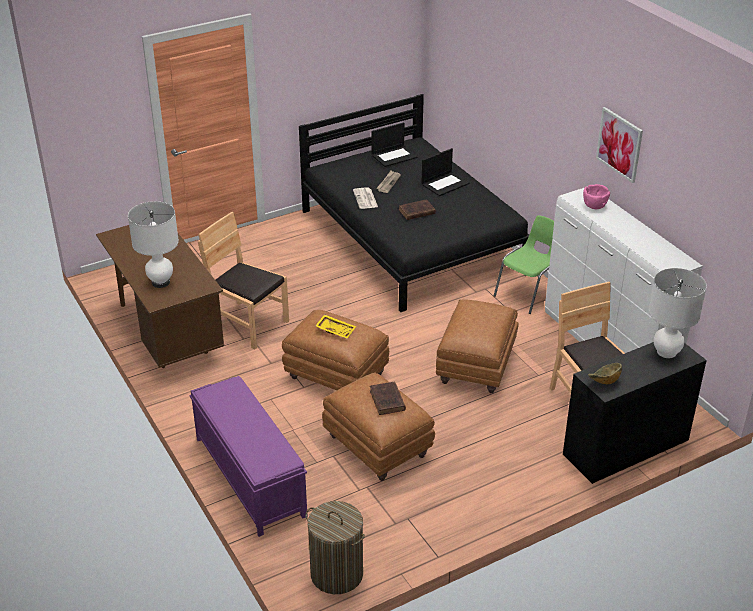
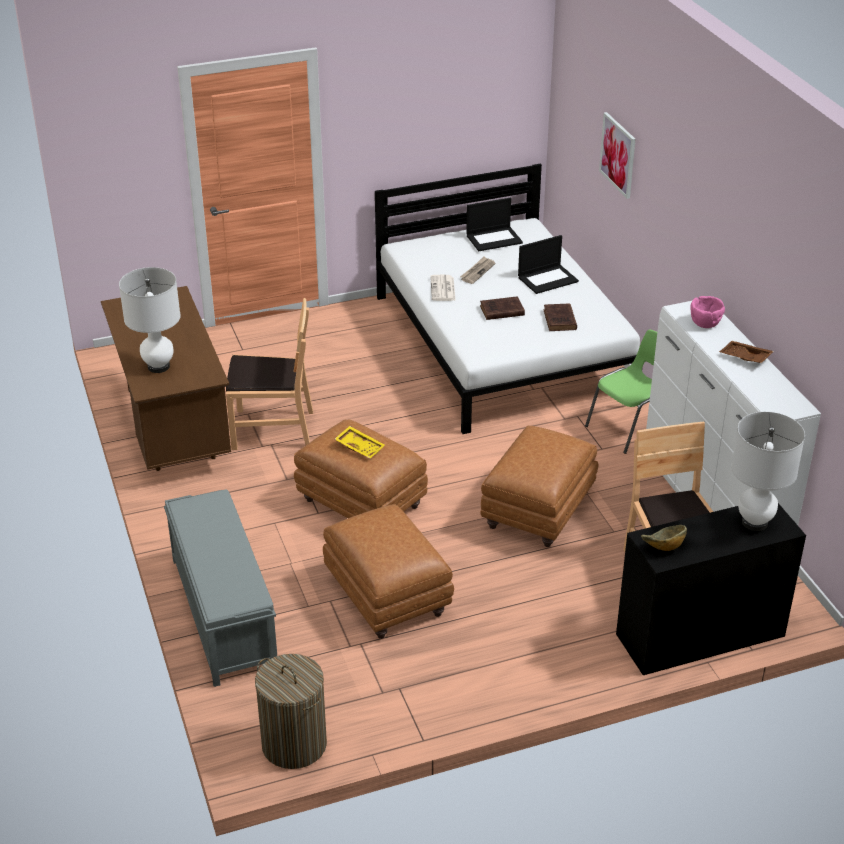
camera: 10 degrees right, 0 degrees up
(248, 324) = (272, 429): brown chair -> brown chair turned 135 degrees clockwise
(249, 476) = (223, 612): purple bench -> grey bench
(387, 401) = (397, 541): brown book -> brown book (560, 320)
(411, 239) = (502, 344): black bed -> white bed
(619, 144) = (740, 247): picture -> picture (618, 155)
(633, 229) = (744, 358): none -> brown tray

